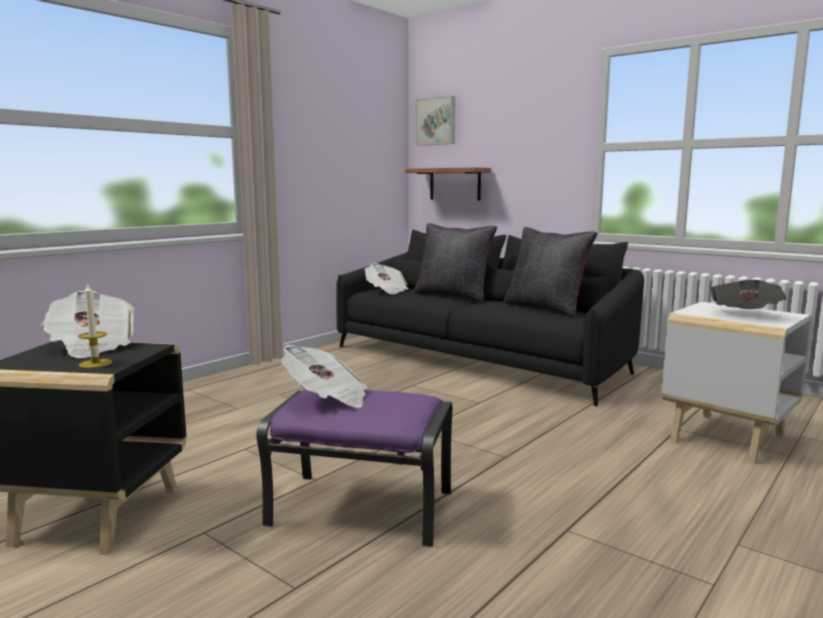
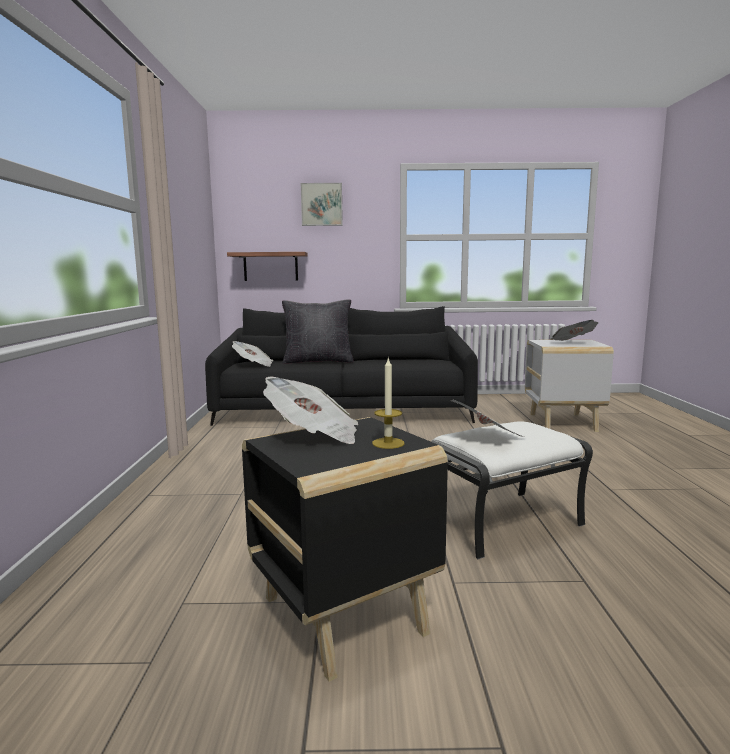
camera: 40 degrees left, 0 degrees up
(363, 508) = (503, 521): purple ottoman -> white ottoman
(436, 121) = (247, 210): picture -> picture (322, 204)
(546, 308) = (406, 360): black pillow -> none

